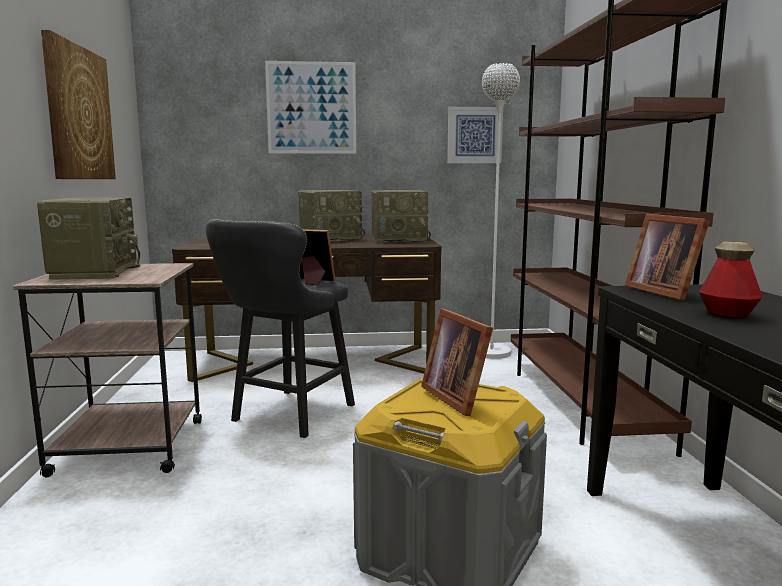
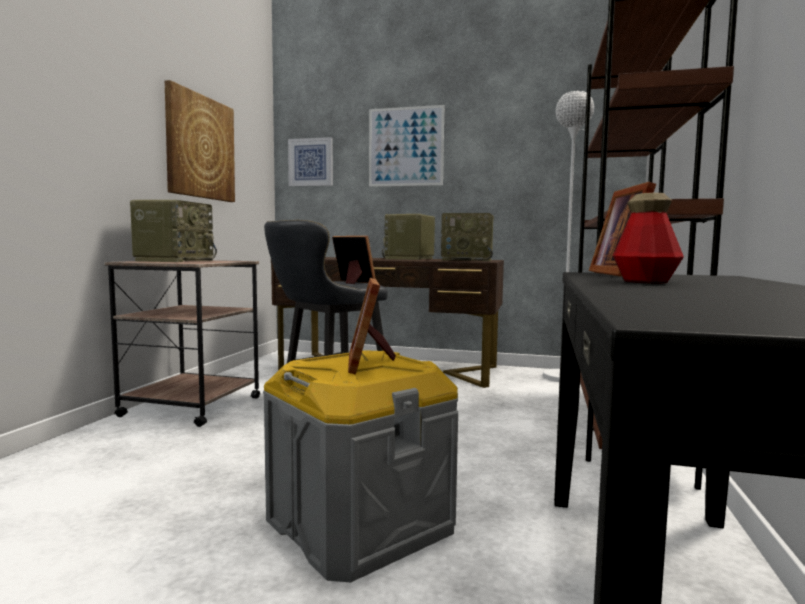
camera: 20 degrees right, 5 degrees down
(331, 239) = (409, 259): radio -> radio turned 120 degrees clockwise
(474, 135) = (555, 165): picture -> picture (311, 162)

